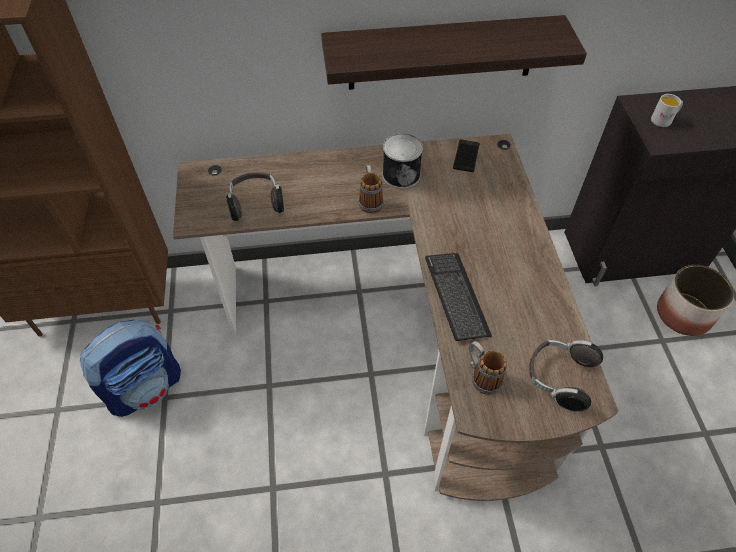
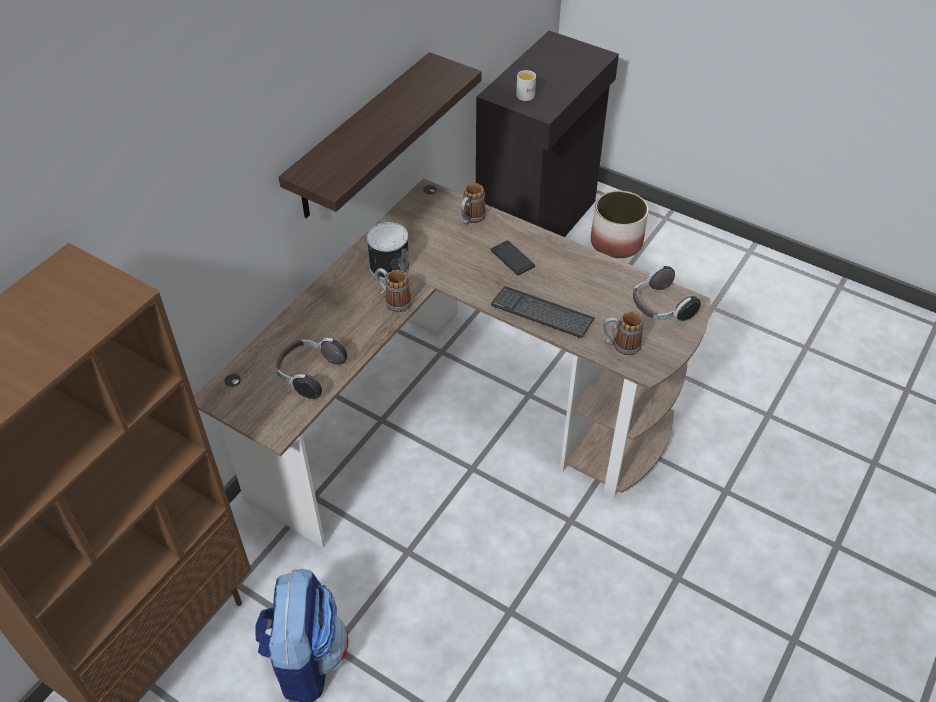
camera: 50 degrees left, 5 degrees down
(466, 156) = (416, 217): phone -> phone (512, 258)
(503, 186) = (471, 219): none -> mug

